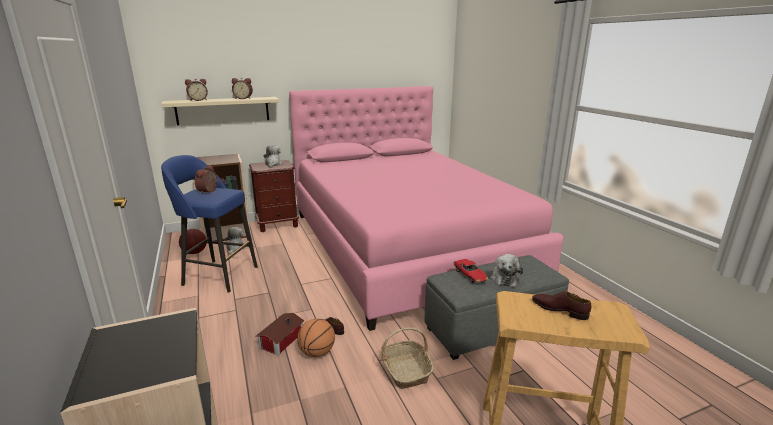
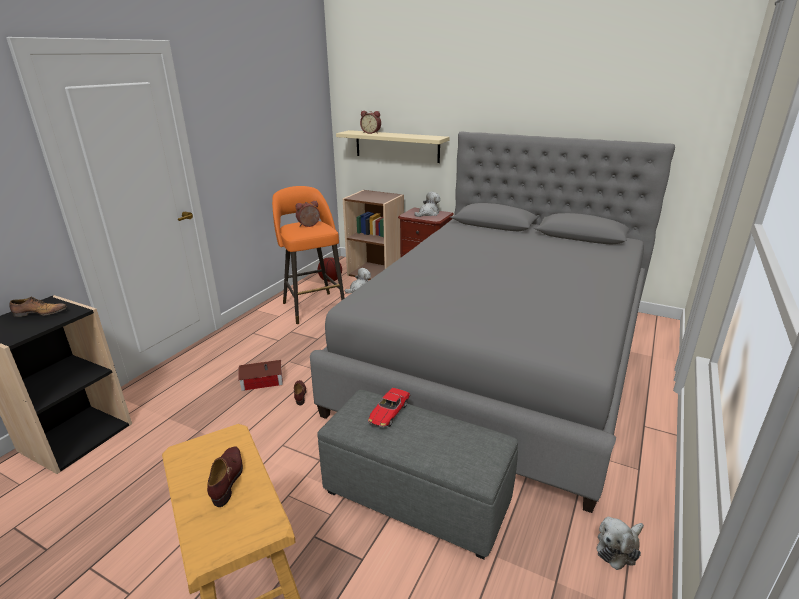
camera: 50 degrees right, 5 degrees up
(135, 343) = (40, 313): none -> shoe
(218, 275) = (313, 307): blue stool -> orange stool
(243, 98) = (411, 135): alarm clock -> none
(317, 352) = (262, 407): basketball -> none
(405, 245) = (502, 357): pink bed -> grey bed
(405, 370) = (282, 468): basket -> none
(504, 278) = (413, 439): plush toy -> plush toy (618, 548)

